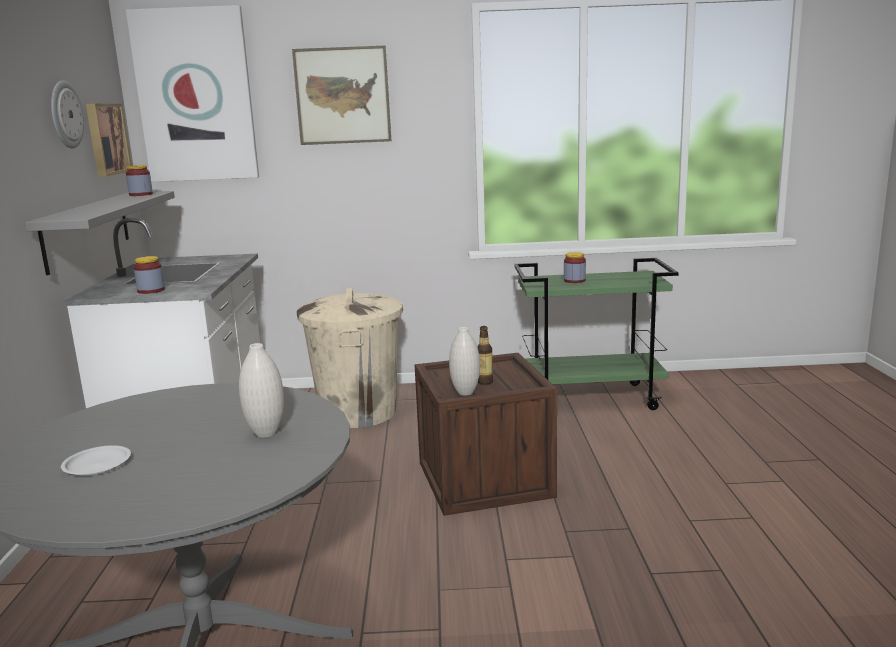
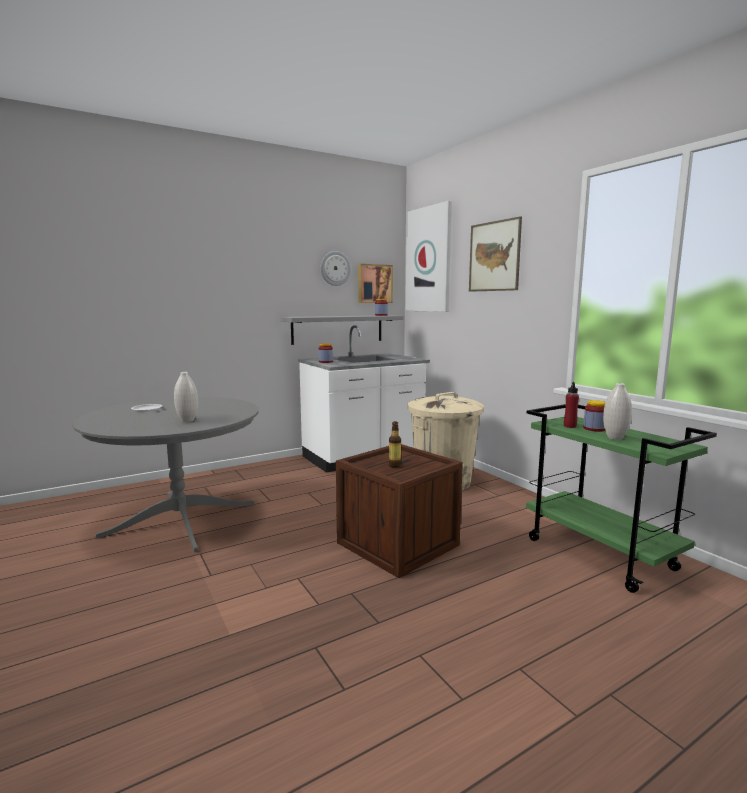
camera: 60 degrees right, 5 degrees down
(465, 393) = (368, 464): white vase -> white vase (615, 438)
(557, 284) = (570, 426): none -> red bottle

